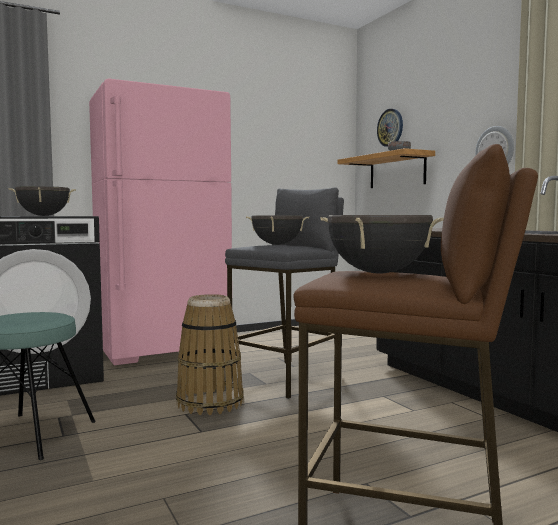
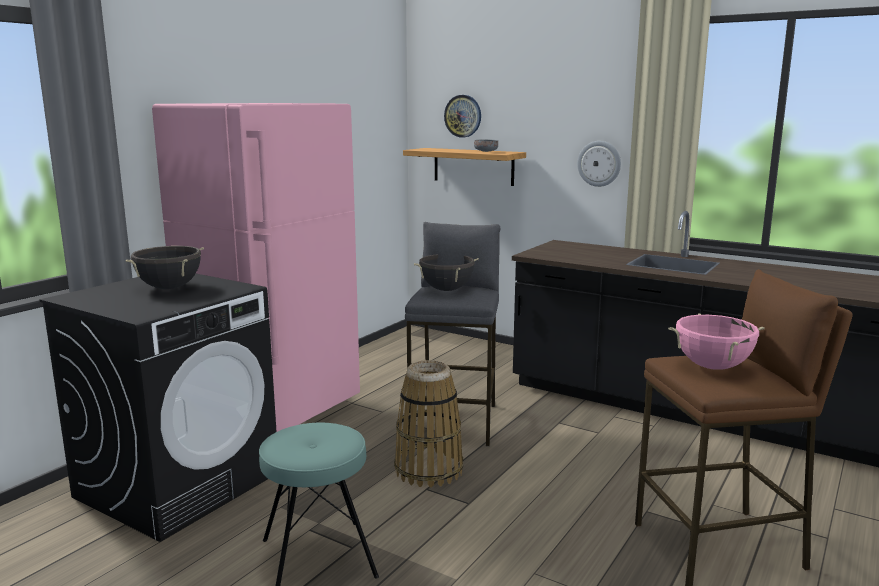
camera: 30 degrees left, 10 degrees up
(378, 273) = (712, 367): black cooking pot -> pink cooking pot

